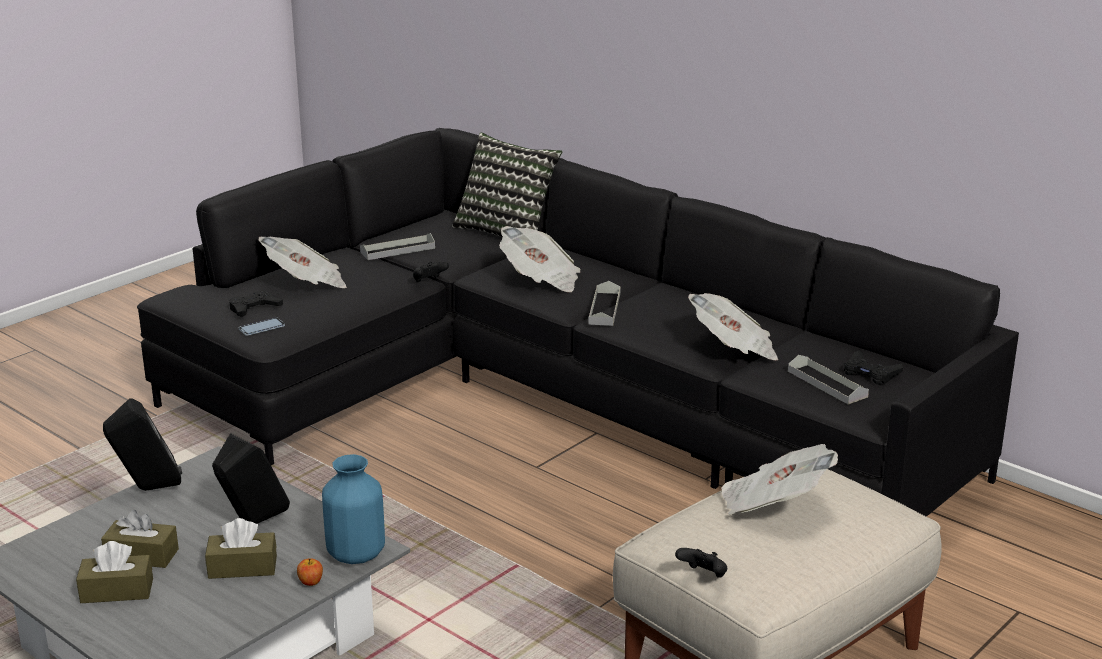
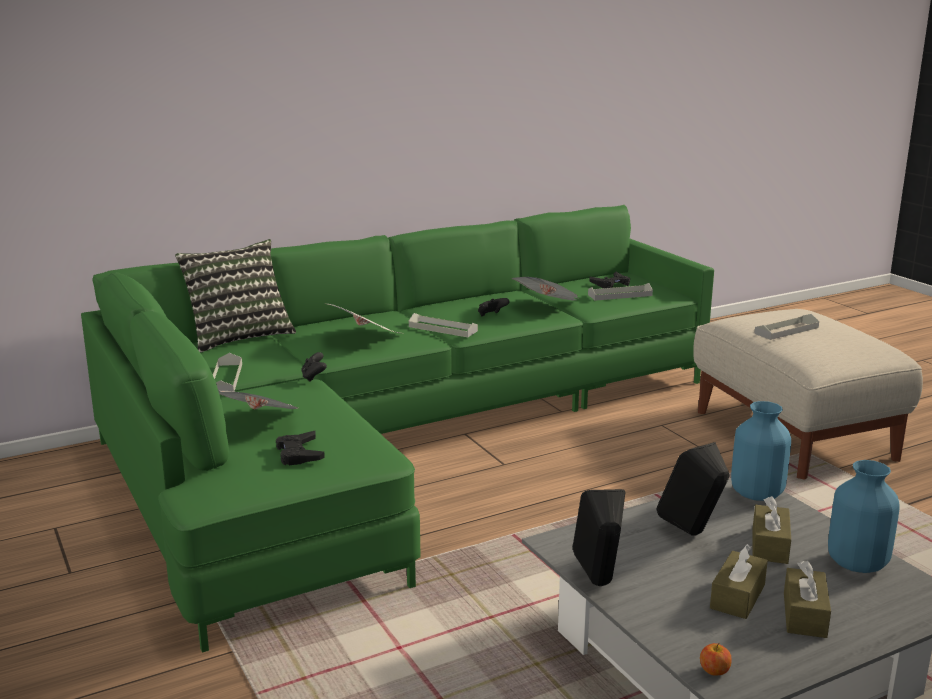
camera: 70 degrees left, 5 degrees down
(220, 618) = (856, 563): none -> blue vase
(262, 328) = (353, 455): phone -> none
(310, 582) = (799, 517): apple -> apple (714, 671)
(546, 398) = (390, 442): black sofa -> green sofa
(703, 576) = (871, 361): black game controller -> black game controller (491, 316)
(773, 505) = (786, 330): newspaper -> grey tray

